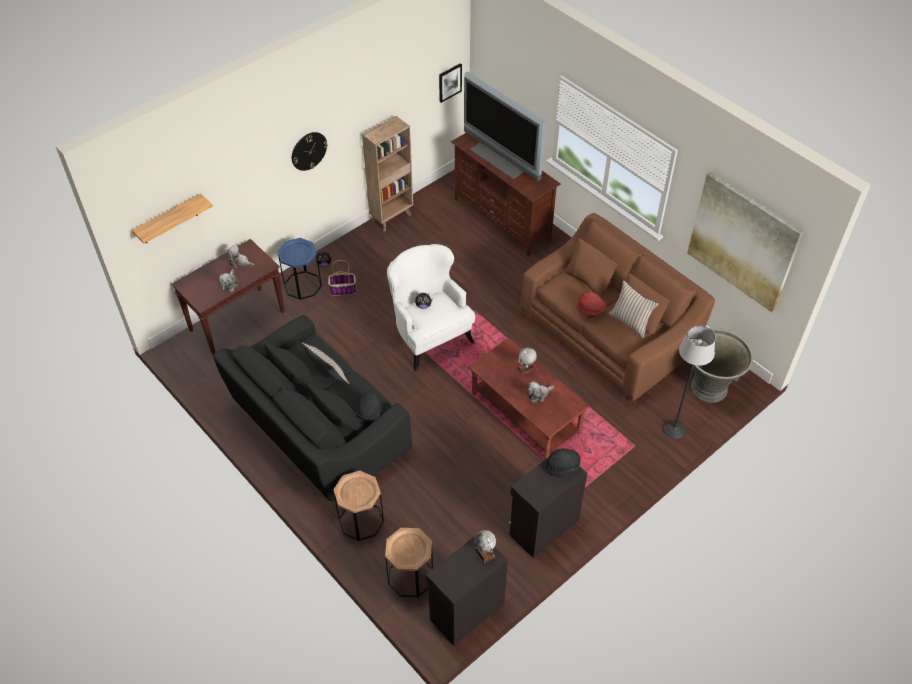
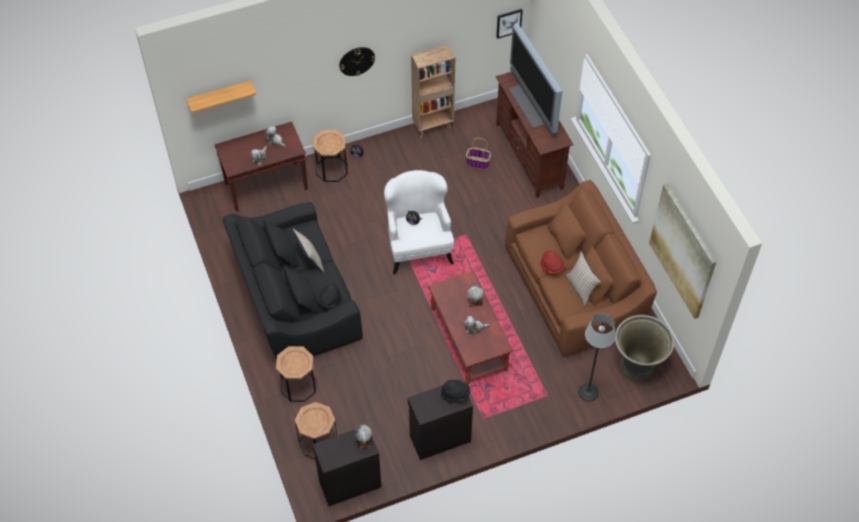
camera: 20 degrees right, 5 degrees up
(302, 285) = (331, 169): blue side table -> brown side table
(343, 289) = (364, 183): basket -> basket (478, 163)

